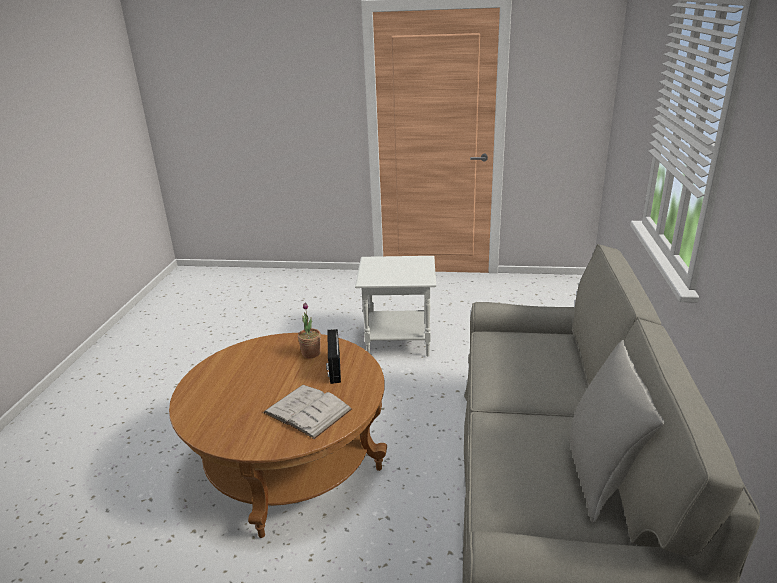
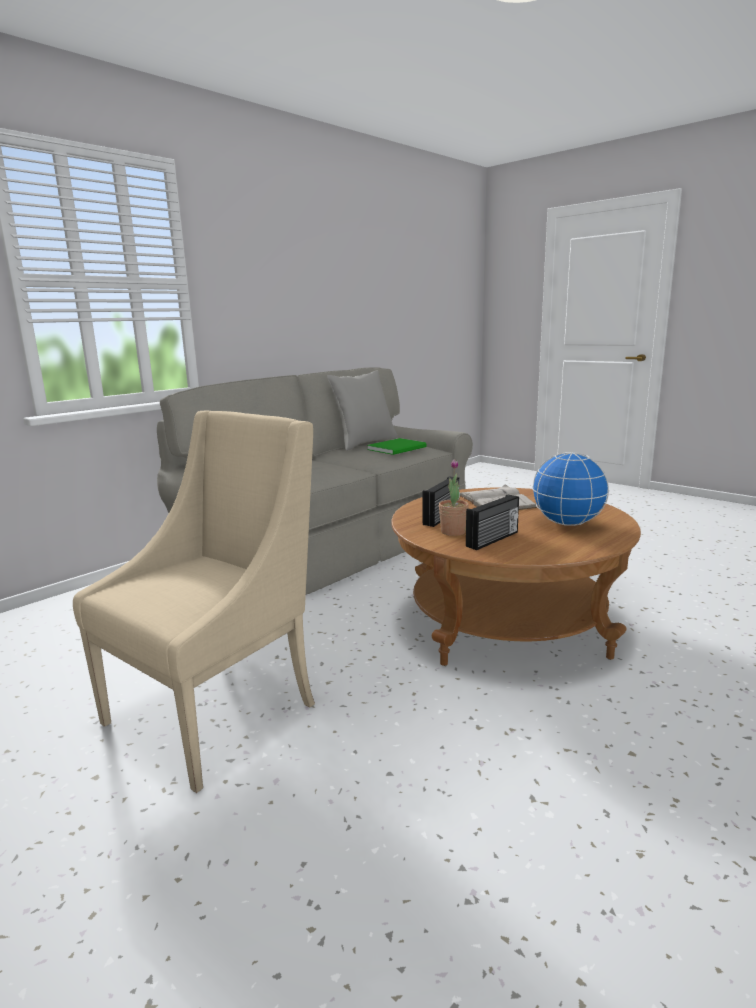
camera: 145 degrees left, 10 degrees down
(230, 393) = (567, 523): none -> globe
(277, 354) = (493, 539): none -> radio
(397, 342) = (217, 711): white side table -> beige armchair
(519, 467) = (399, 448): none -> green book

